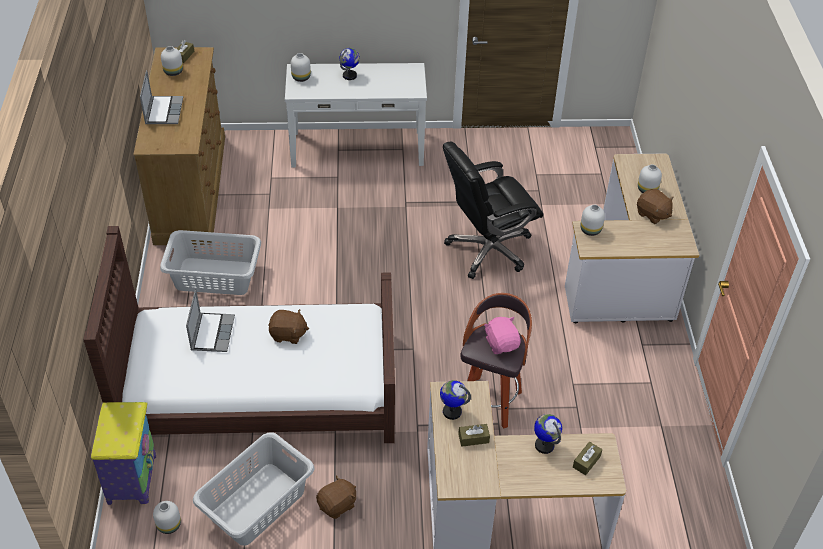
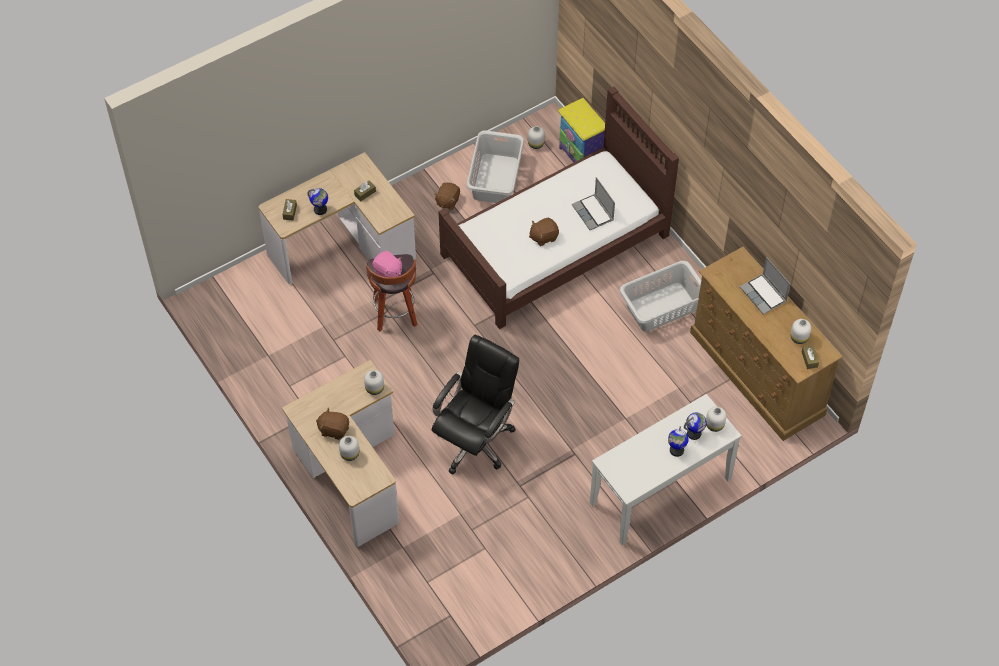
camera: 150 degrees right, 10 degrees up
(452, 411) = (388, 203): globe -> globe (694, 433)

